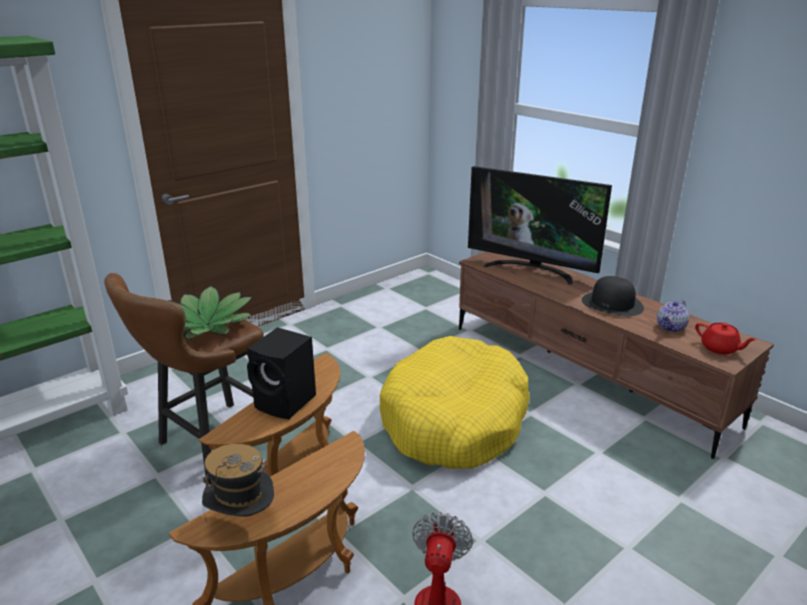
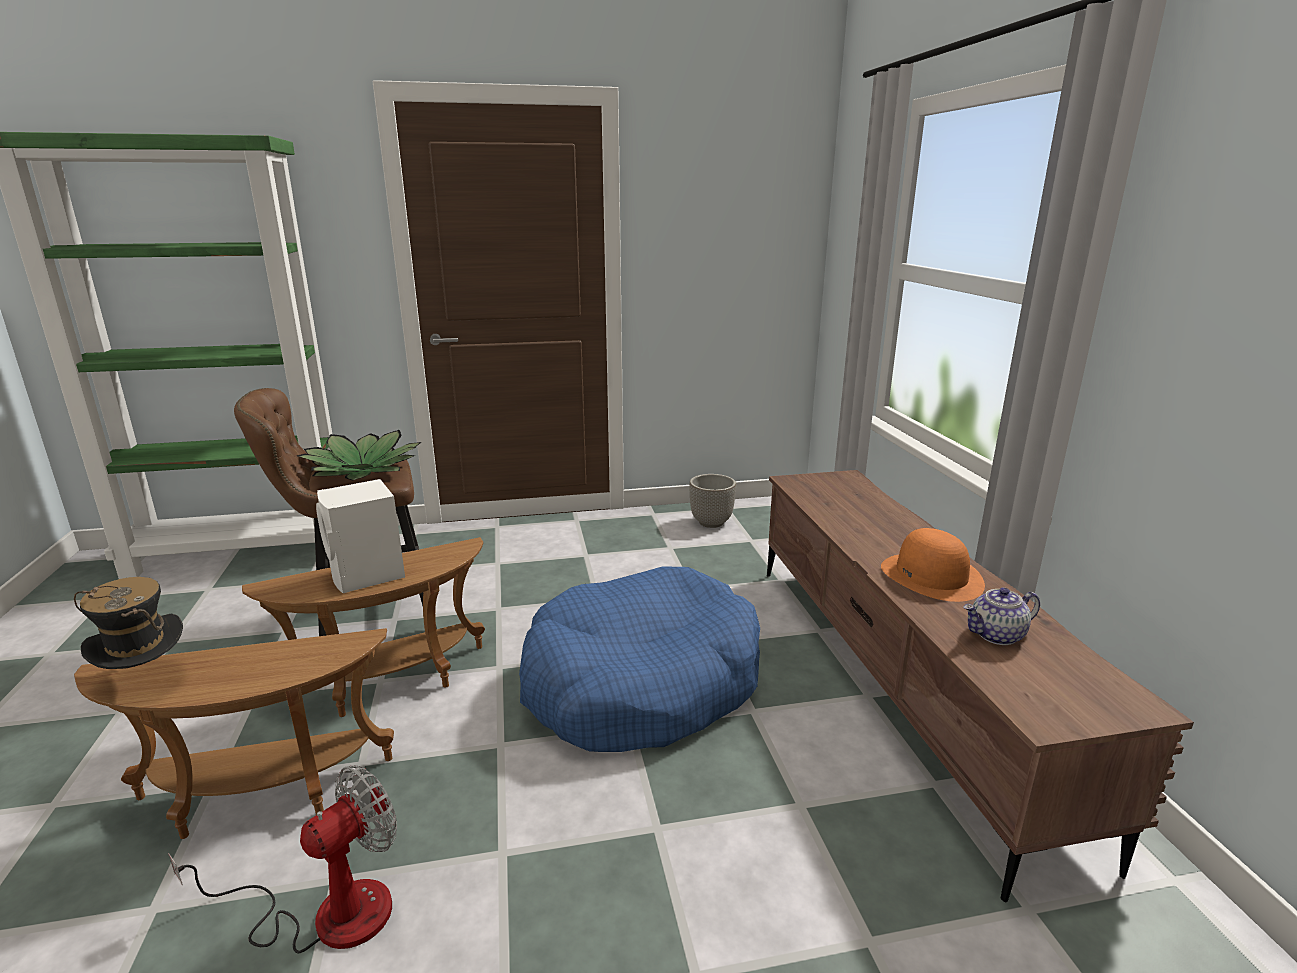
camera: 30 degrees right, 5 degrees down
(286, 403) = (367, 576): black speaker -> white speaker
(387, 301) = (711, 522): none -> planter
(454, 420) = (641, 682): yellow dog bed -> blue dog bed
(531, 269) = (858, 506): television -> none
(612, 304) = (931, 576): black hat -> orange hat
(720, 348) = (1056, 694): red teapot -> none

